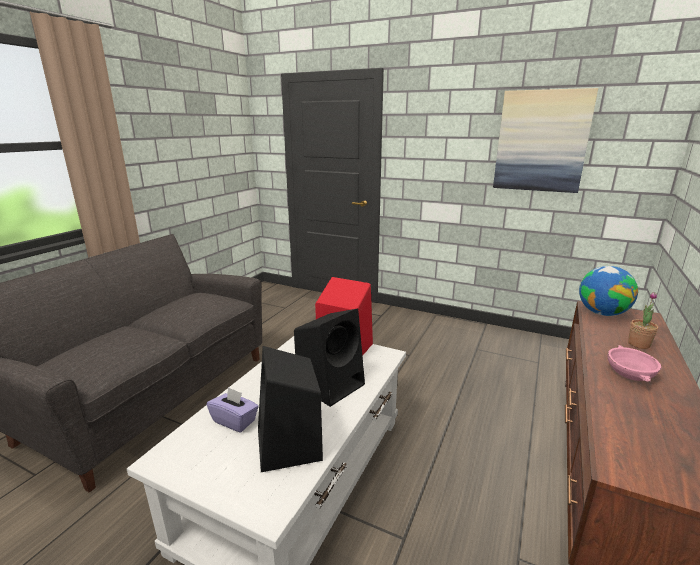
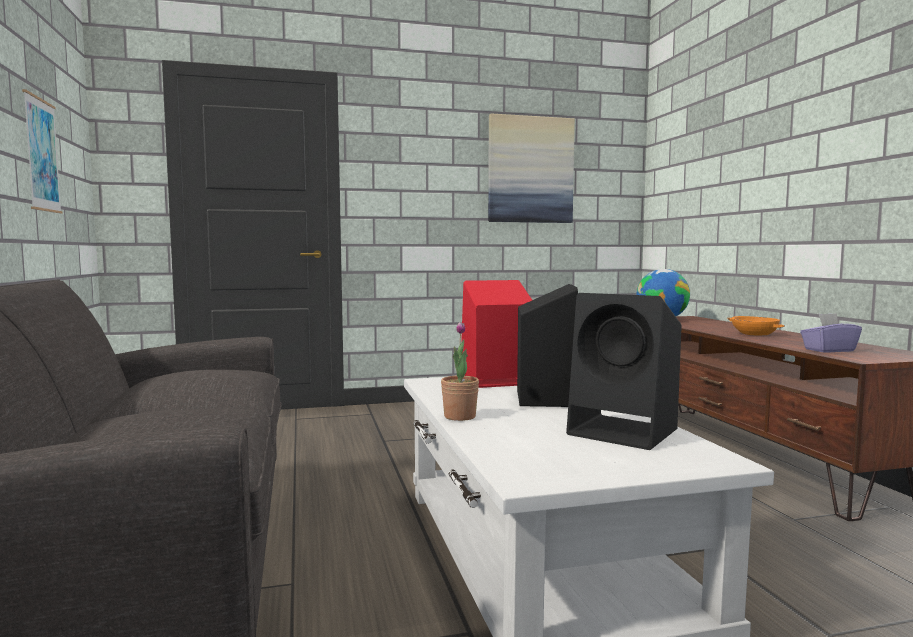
camera: 40 degrees left, 15 degrees down
(198, 153) = (42, 155): none -> picture
(235, 421) = (525, 437): purple tissue box -> purple tissue box (828, 350)
(630, 373) = (755, 334): pink bowl -> orange bowl
(638, 344) = (722, 325): potted plant -> potted plant (460, 416)

